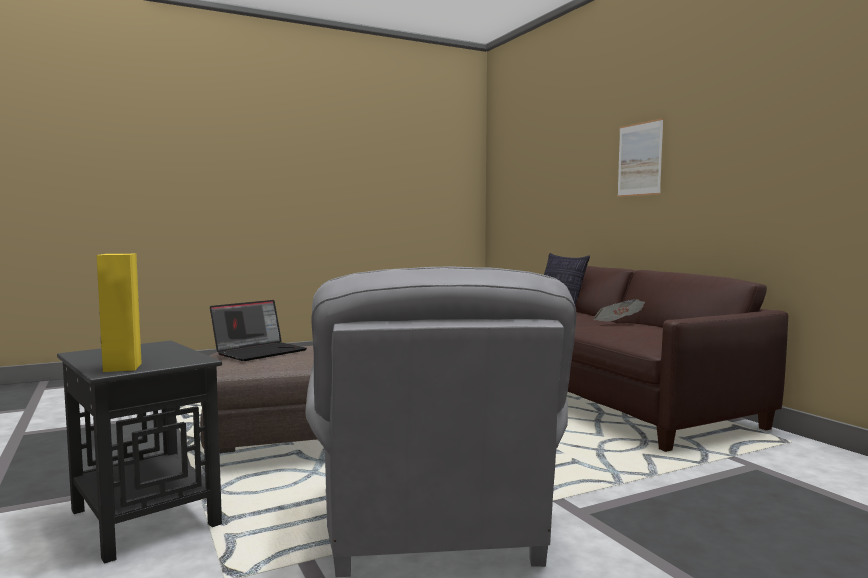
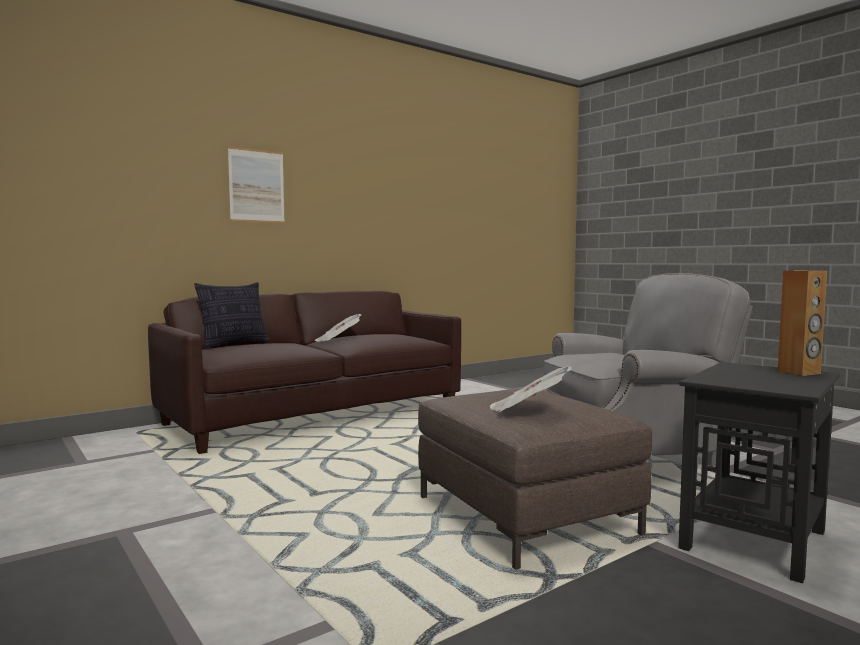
camera: 100 degrees left, 0 degrees up
(122, 367) = (799, 372): yellow speaker -> brown speaker
(260, 352) = (527, 411): laptop -> newspaper

